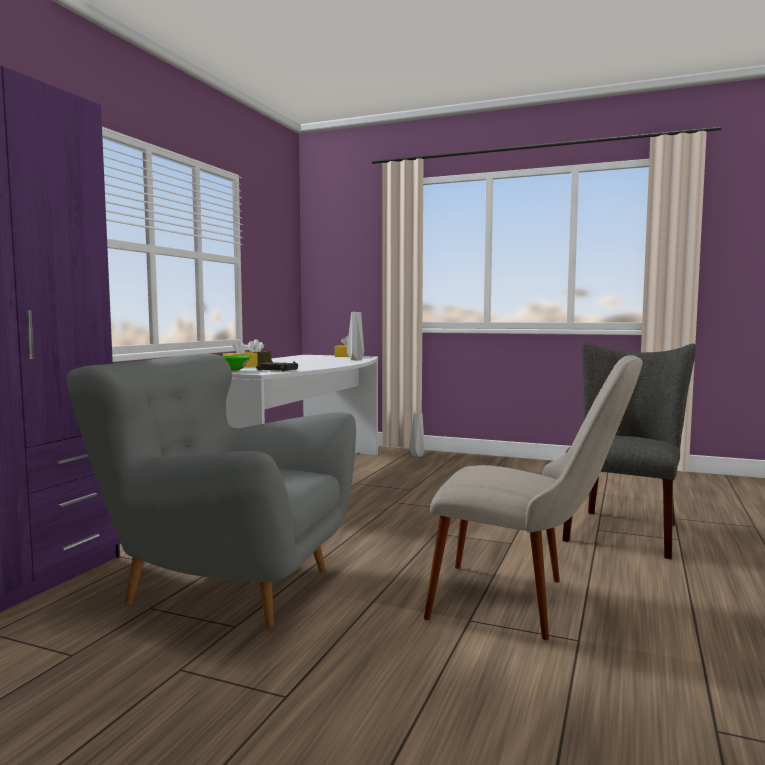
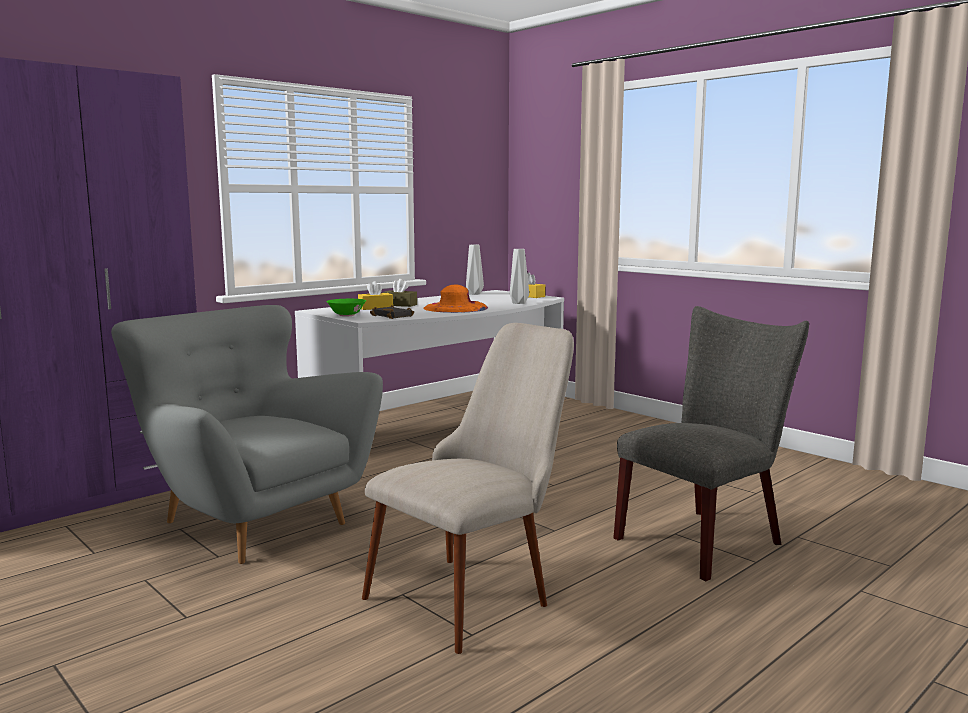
camera: 25 degrees right, 5 degrees up
(314, 364) = (455, 308): none -> orange hat
(416, 455) = (602, 416): grey vase -> grey vase (473, 294)
(525, 603) = (476, 591): beige chair -> beige chair turned 90 degrees counterclockwise

